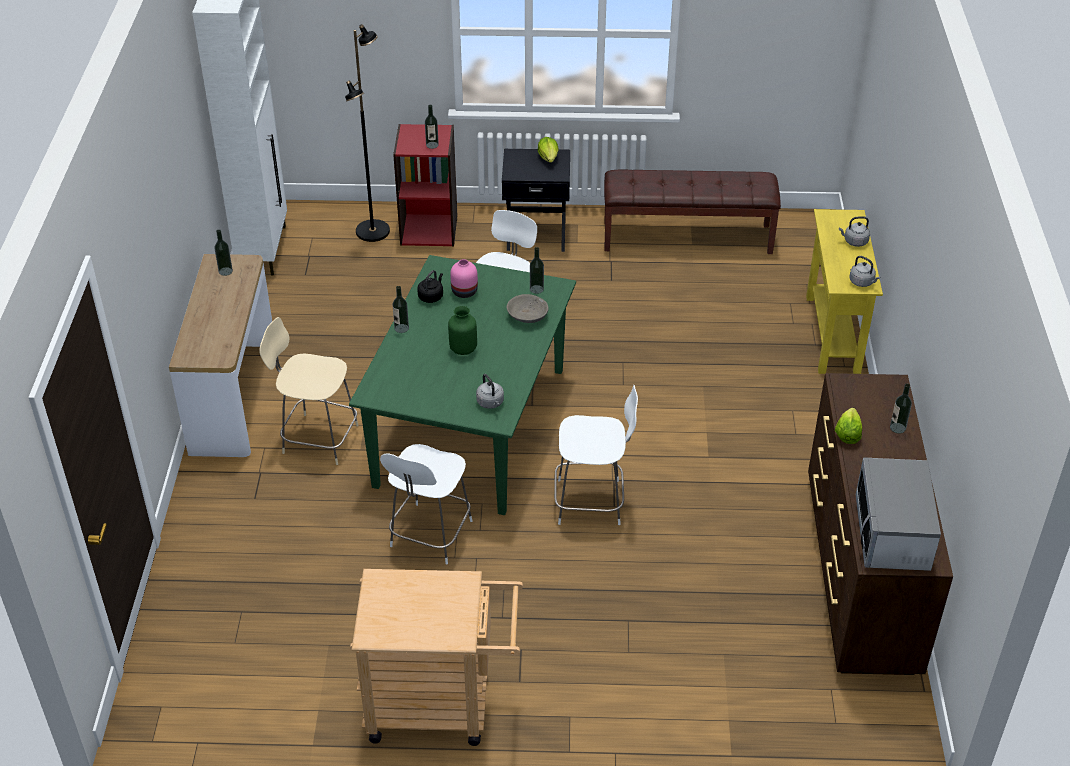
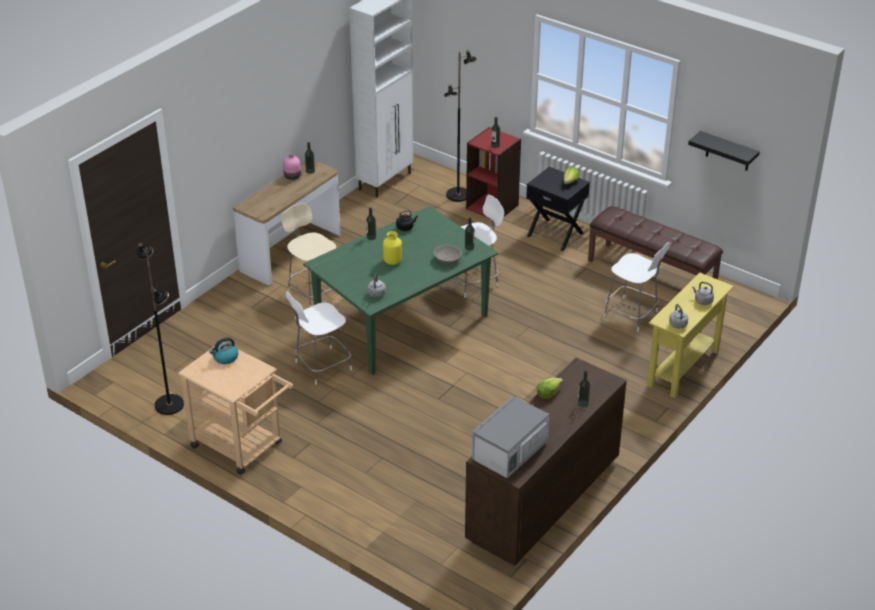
camera: 35 degrees right, 5 degrees down
(279, 697) = (170, 404): none -> black floor lamp
(397, 592) = (225, 358): none -> kettle
(463, 348) = (392, 261): green vase -> yellow vase
(464, 292) = (426, 233): pink vase -> pink vase (292, 176)
(592, 502) = (427, 391): white chair -> white chair (632, 315)
(762, 48) = (728, 152): none -> black shelf

